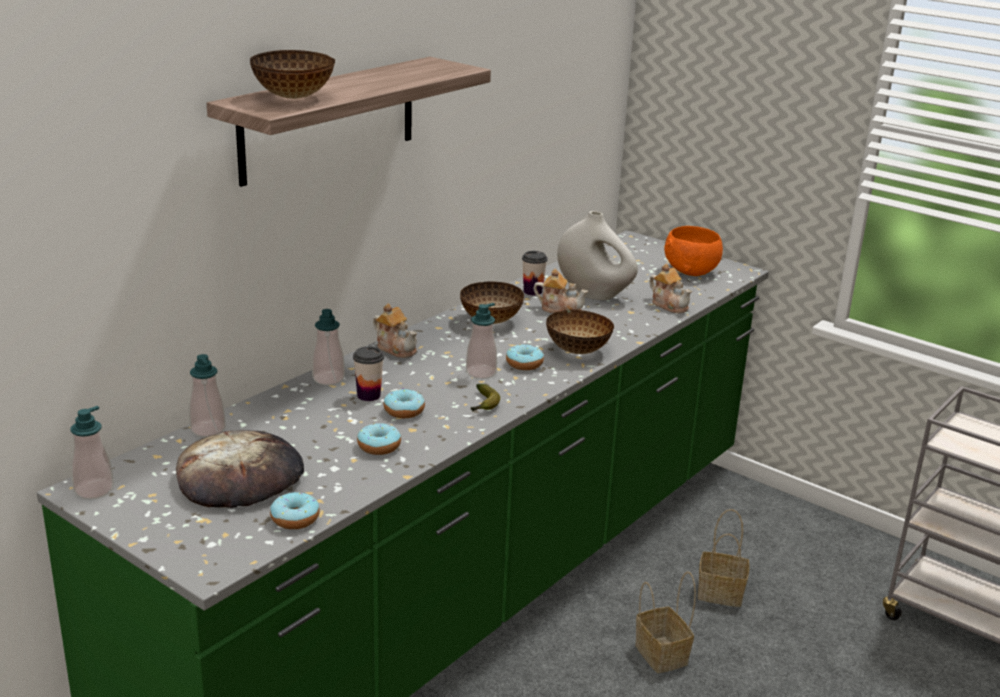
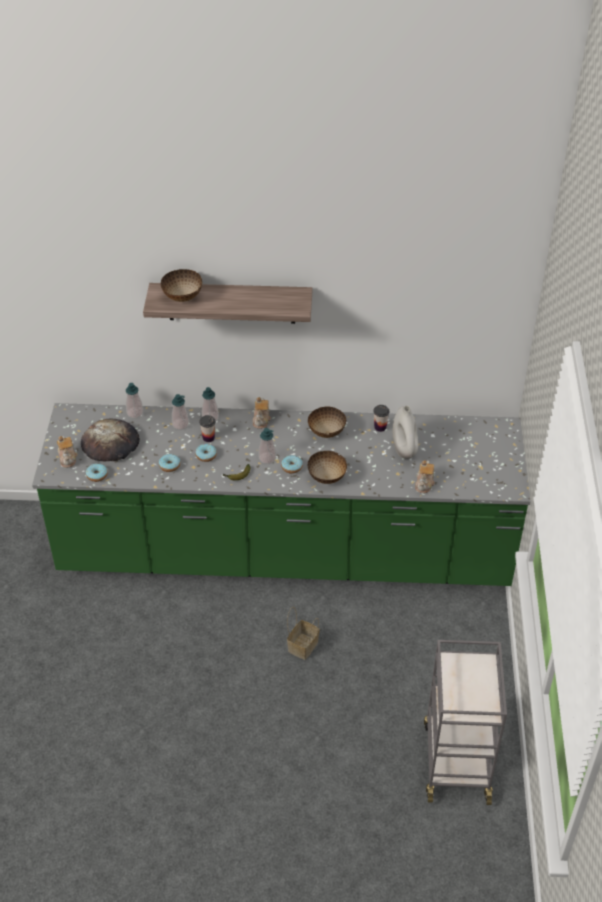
camera: 55 degrees right, 20 degrees up
(94, 490) = (67, 415): soap dispenser -> soap dispenser (180, 424)
(560, 309) = (369, 447): teapot -> teapot (67, 458)
(692, 271) = (486, 471): orange bowl -> none
(718, 593) = (375, 646): basket -> none

